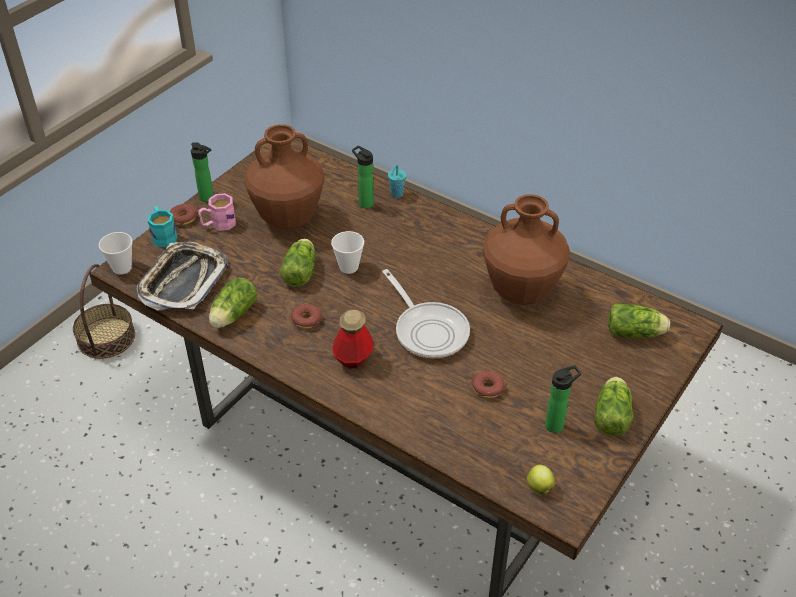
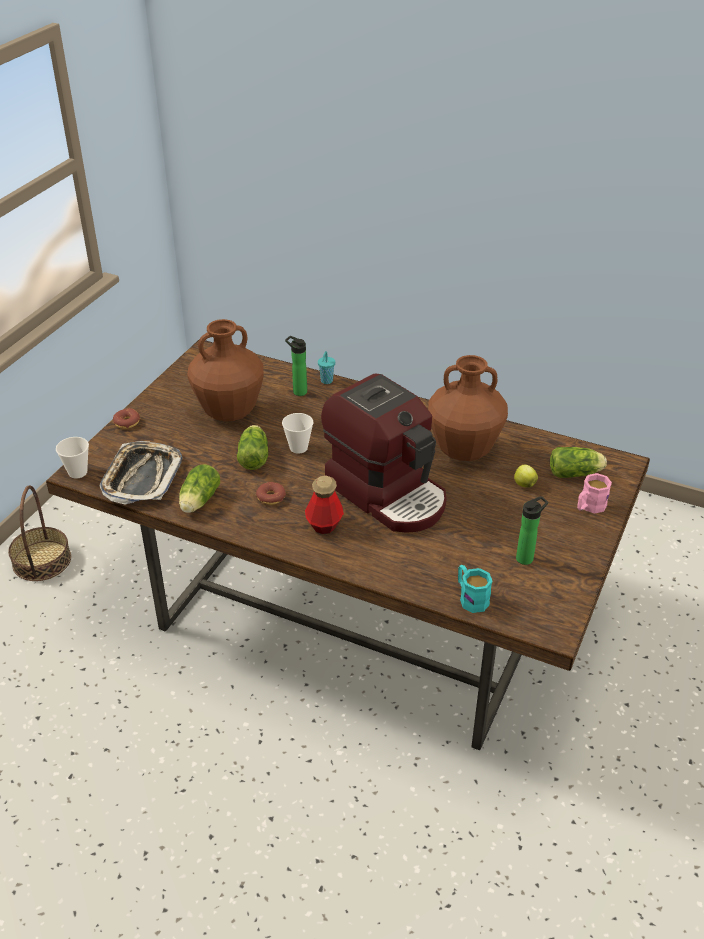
camera: 10 degrees left, 5 degrees down
(163, 235) = (111, 439): turquoise mug -> turquoise mug (470, 597)
(208, 198) = (146, 403): bottle -> none
(218, 224) = (163, 424): pink mug -> pink mug (589, 507)
(428, 330) = (388, 493): frying pan -> coffee machine
(487, 388) = (455, 535): donut -> none
(539, 487) = (525, 611): apple -> apple (524, 484)
(612, 415) = (573, 543): lettuce -> none

